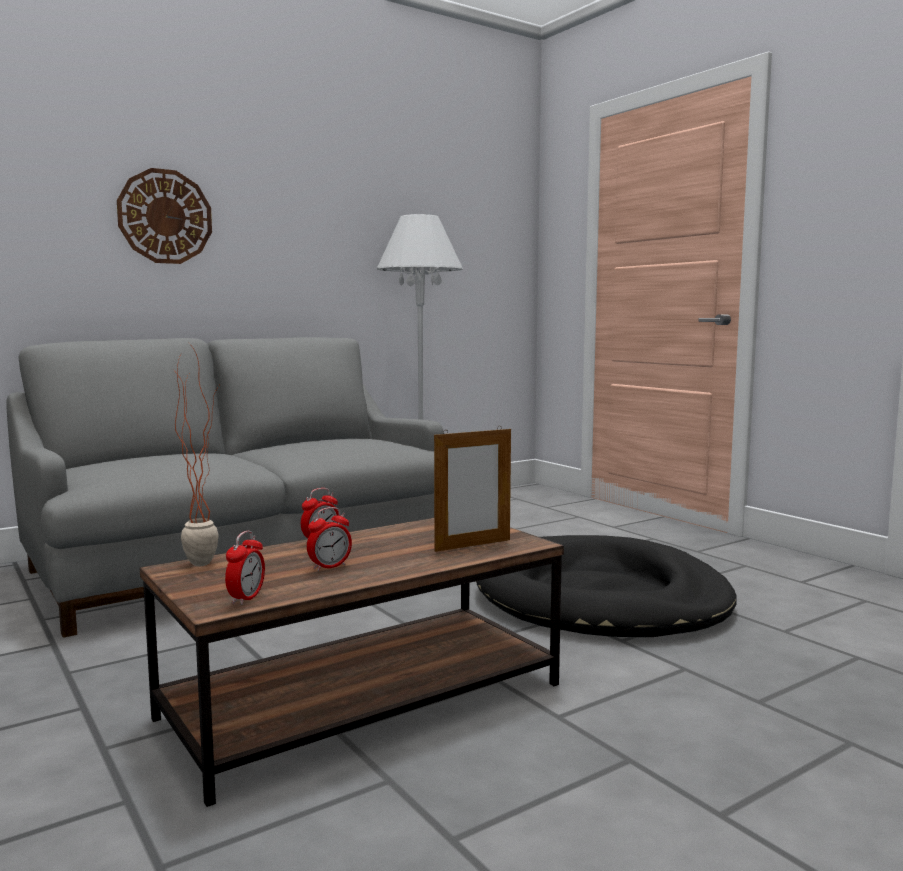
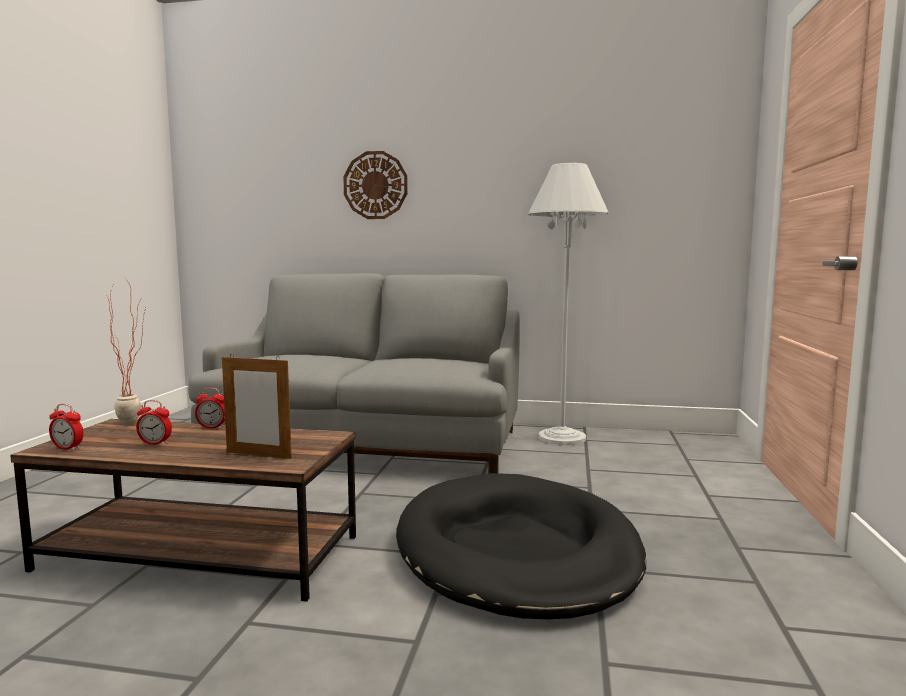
camera: 45 degrees right, 0 degrees up
(246, 598) = (67, 448): alarm clock -> alarm clock turned 45 degrees clockwise

